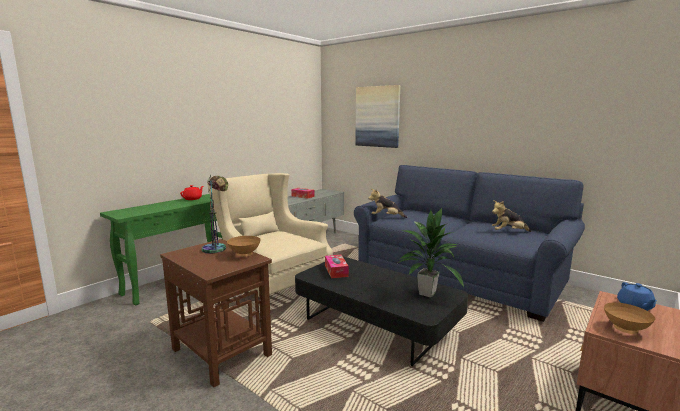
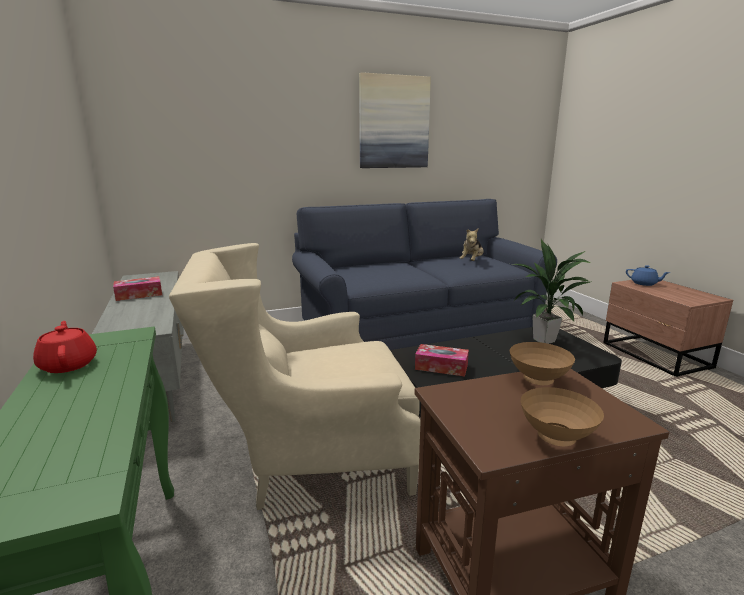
camera: 60 degrees left, 5 degrees up
(217, 247) = (473, 398): table lamp -> none
(377, 116) = (232, 134): picture -> picture (394, 122)
(386, 217) = (354, 282): plush toy -> none
(625, 329) = (686, 297): brown bowl -> brown bowl (555, 437)

